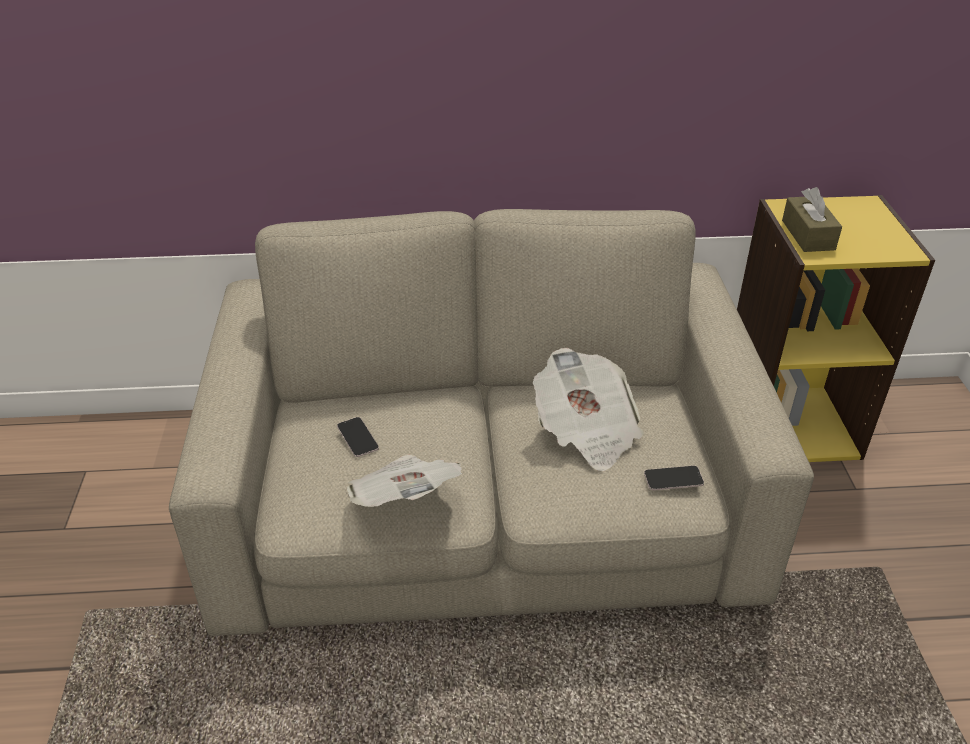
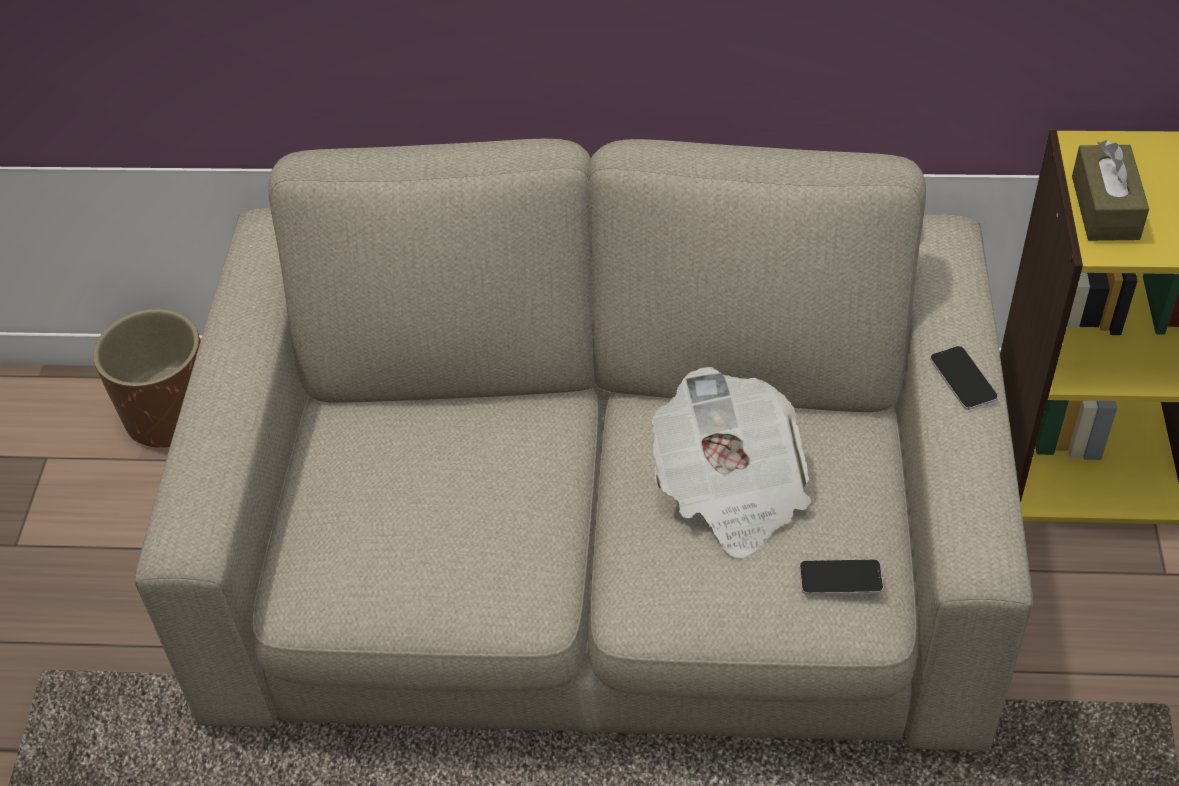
camera: 10 degrees right, 10 degrees up
(175, 439) = (172, 415): none -> brown planter
(357, 437) = (403, 475): phone -> phone (963, 378)
(405, 500) = (455, 582): newspaper -> none

